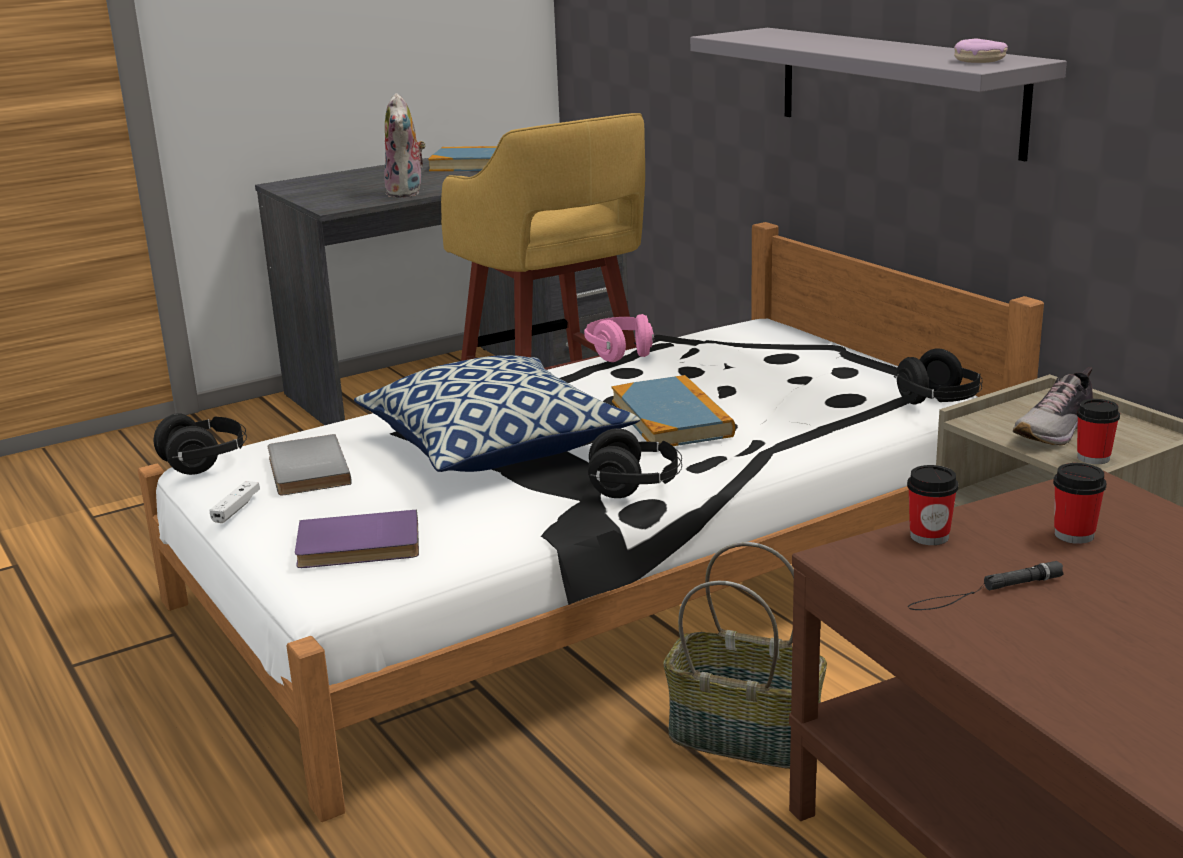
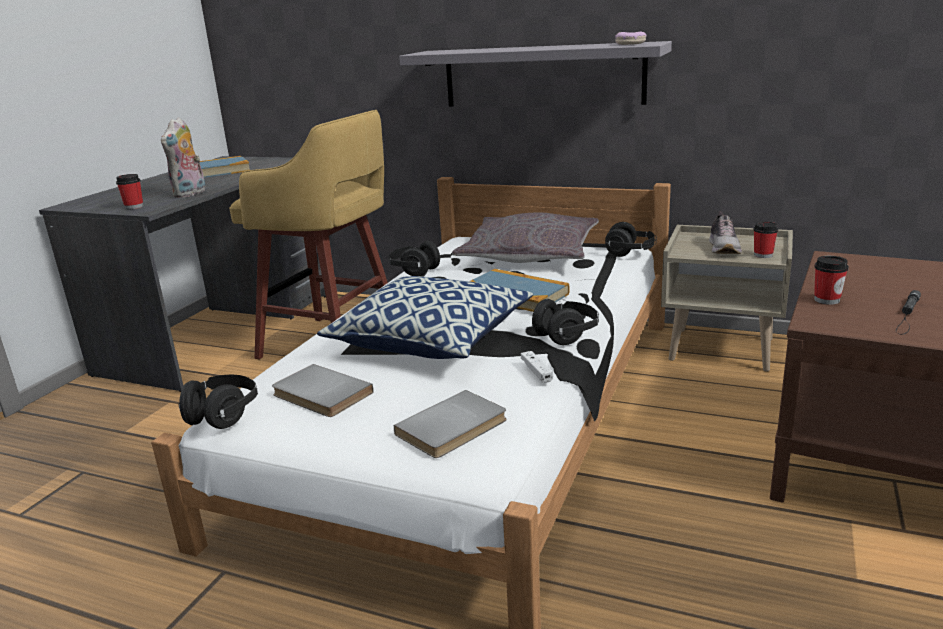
camera: 35 degrees left, 0 degrees up
(236, 508) = (310, 437): white game controller -> white game controller (536, 372)
(358, 546) = (454, 428): purple book -> grey book
(407, 193) = (190, 194): plush toy -> plush toy turned 60 degrees clockwise
(620, 353) = (414, 271): pink headphones -> black headphones
(746, 735) = (690, 470): basket -> none
(796, 368) = (529, 254): none -> grey pillow
(1074, 535) = (877, 280): cup -> cup (134, 207)

